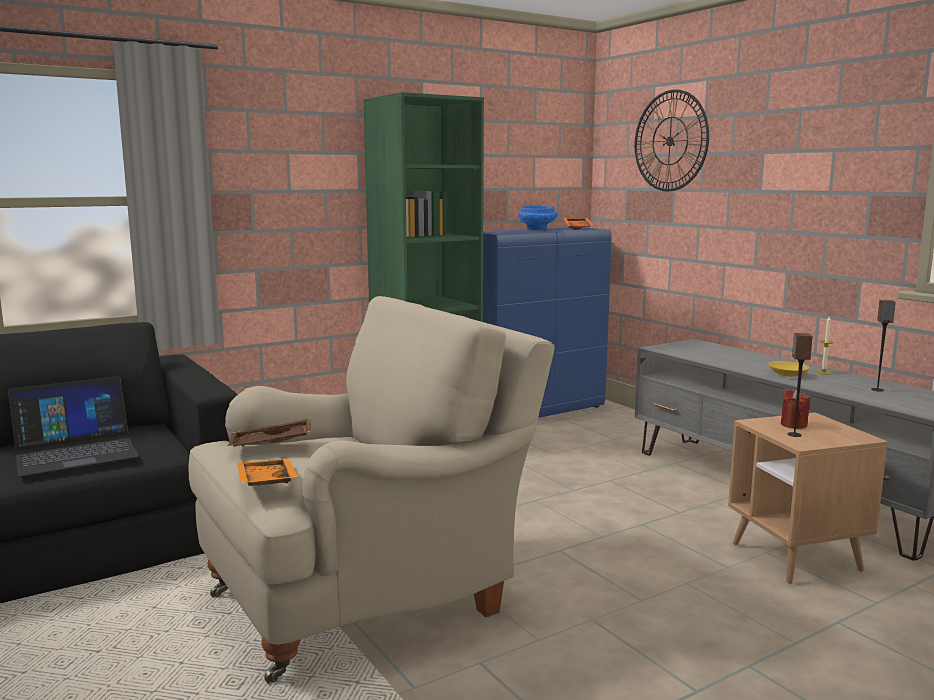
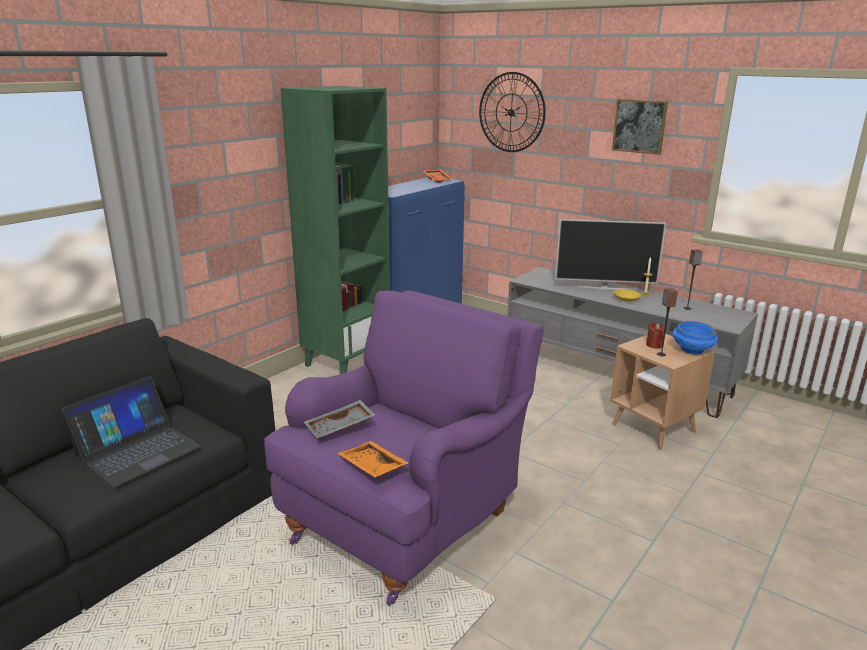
camera: 20 degrees left, 10 degrees up
(271, 444) = (340, 427): brown tray -> grey tray
(368, 598) = (407, 518): beige armchair -> purple armchair
(537, 229) = (409, 184): blue bowl -> blue bowl (692, 350)
(767, 362) = (604, 288): none -> television
(825, 140) = (639, 126): none -> picture

